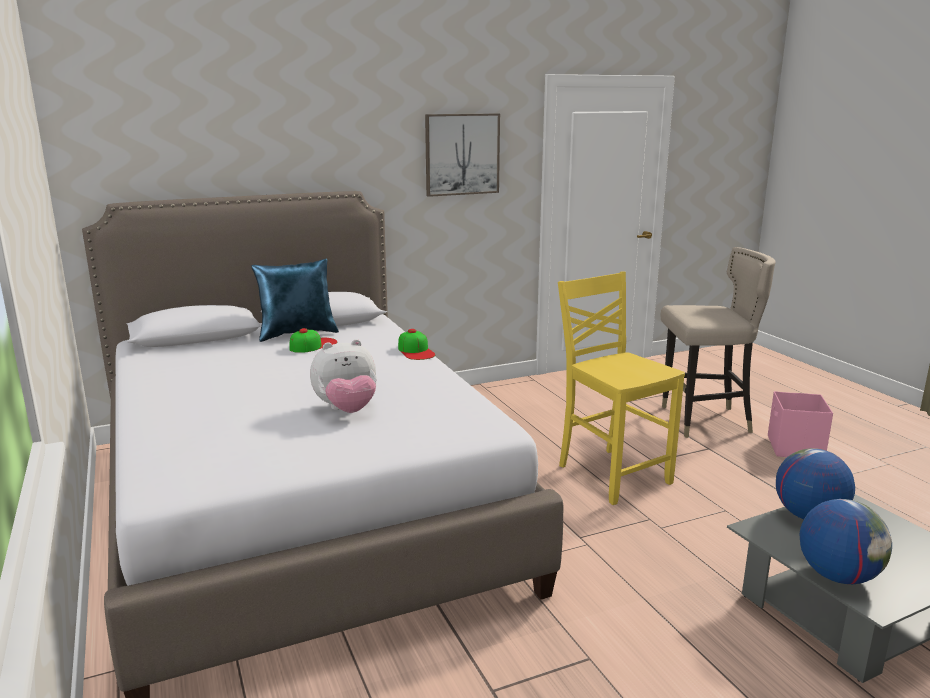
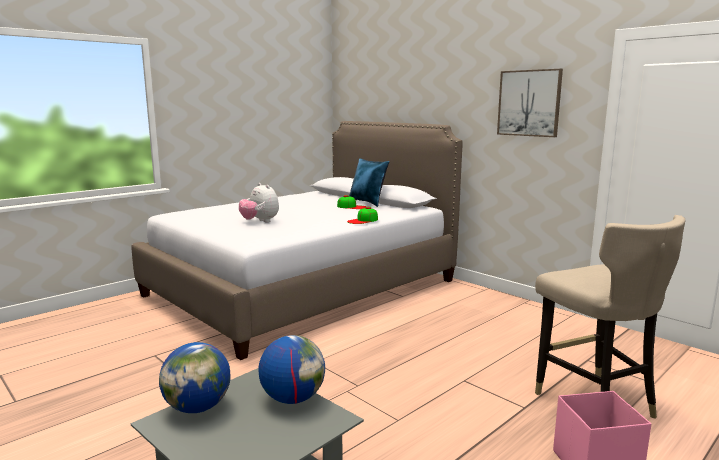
camera: 70 degrees right, 5 degrees down
(611, 474) = (420, 364): yellow chair -> none

